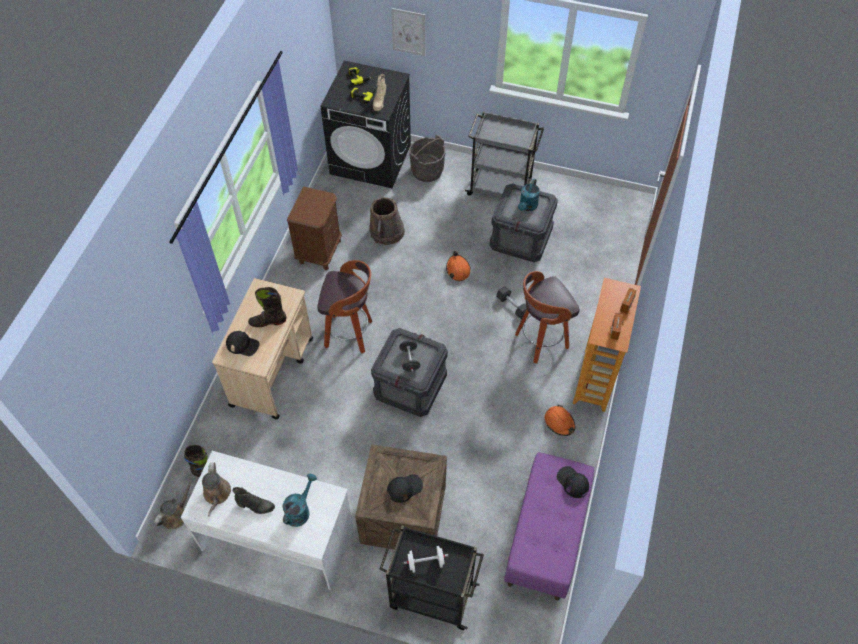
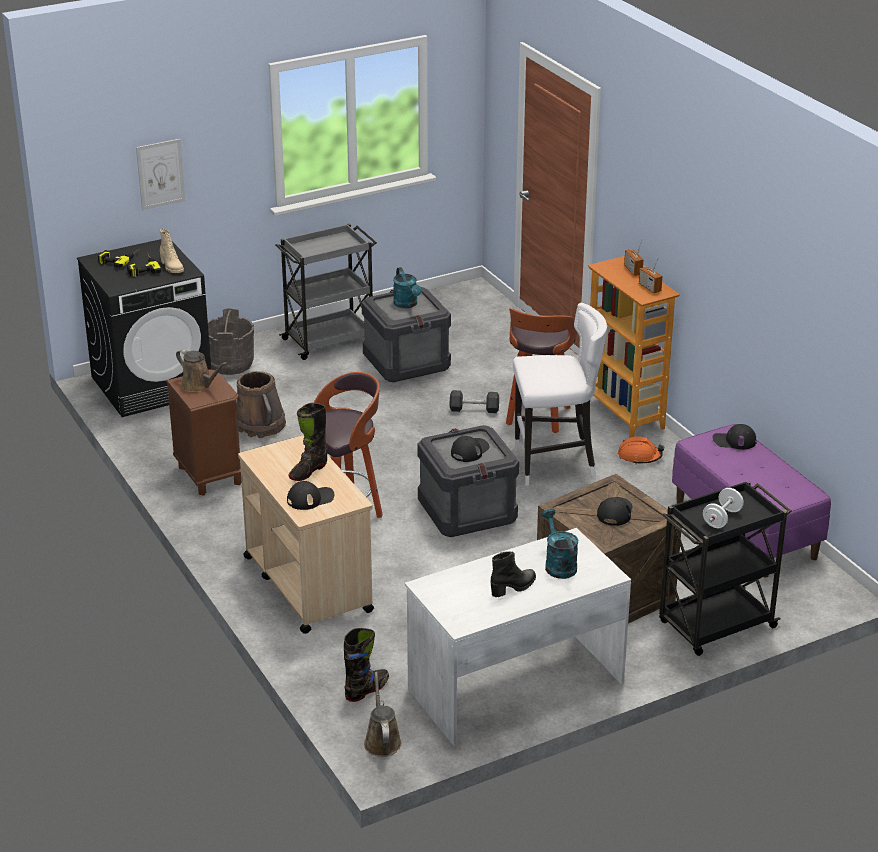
camera: 45 degrees left, 25 degrees down
(217, 494) = (463, 604): brown watering can -> brown watering can (199, 385)
(409, 360) = (470, 451): black dumbbell -> black cap
(458, 269) = (380, 413): orange hard hat -> none
(503, 388) = (555, 464): none -> white stool

